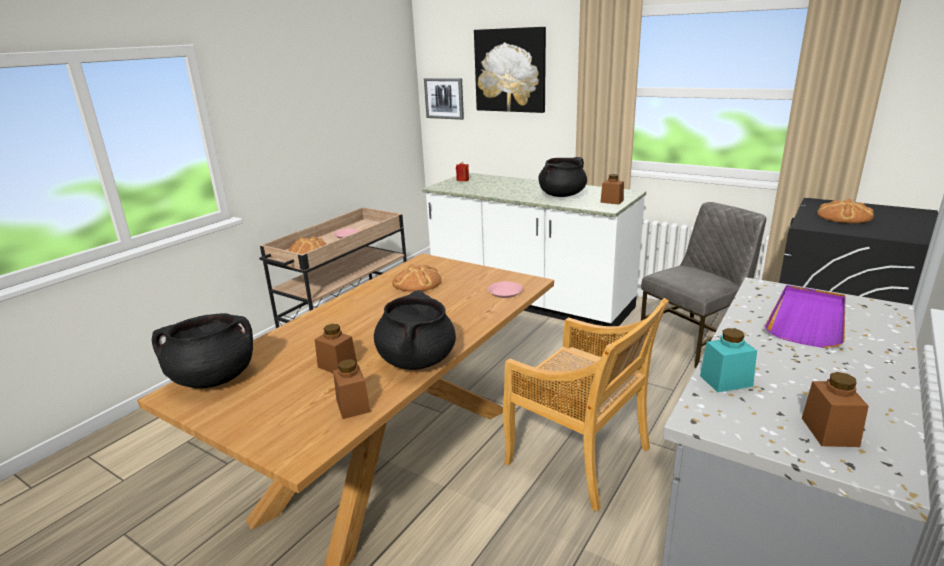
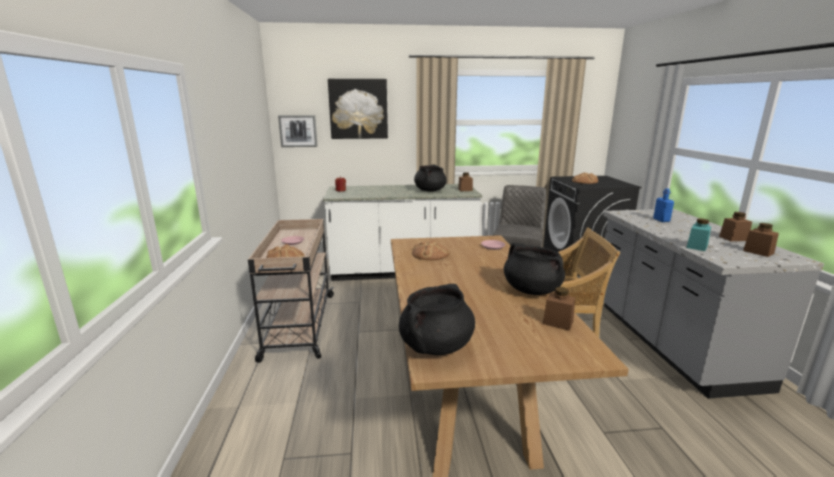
camera: 40 degrees left, 5 degrees down
(337, 366) = (497, 308): brown jar -> brown jar (733, 238)
(807, 319) = (661, 220): purple tray -> blue bottle

